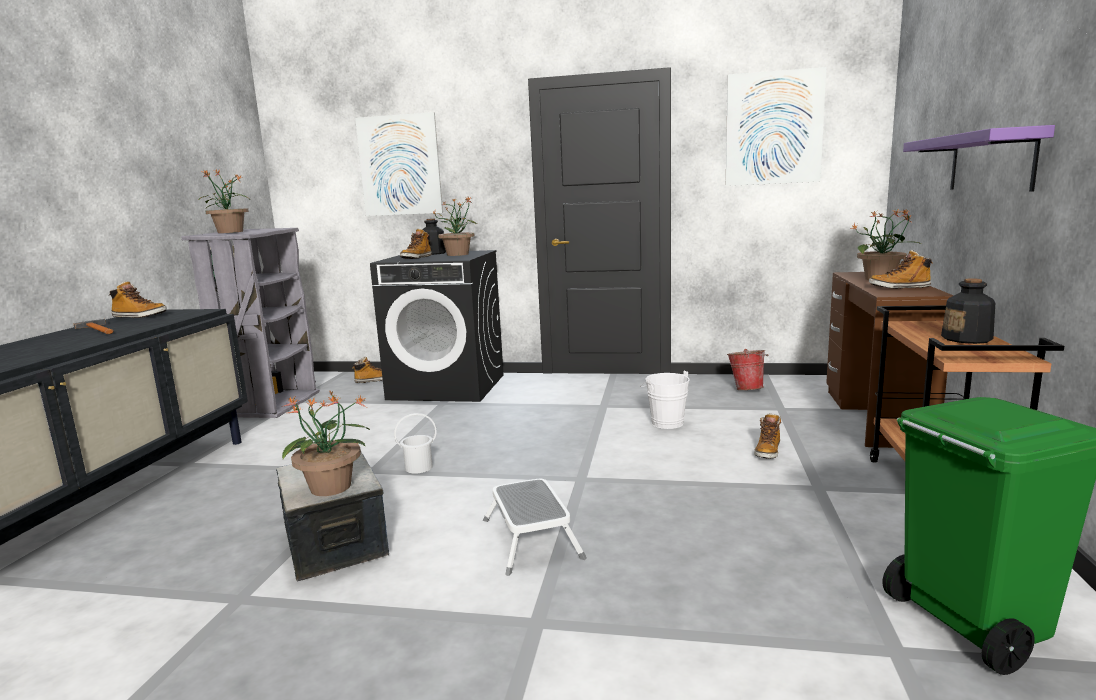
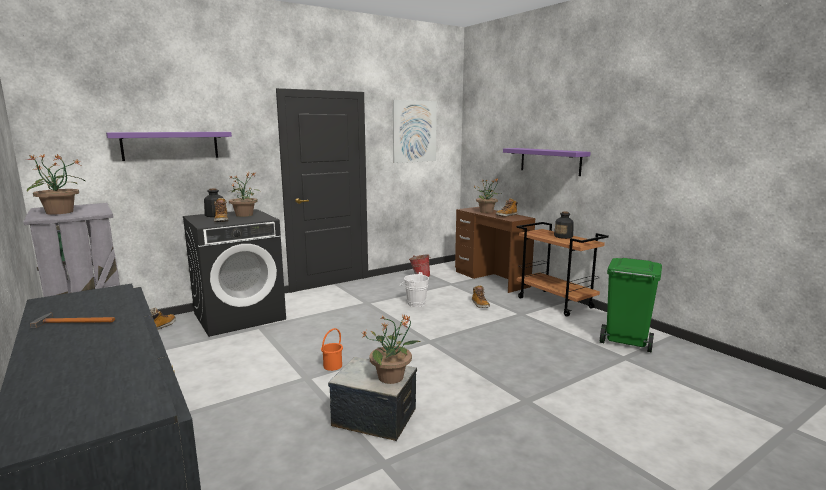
camera: 45 degrees left, 0 degrees up
(139, 316) = (60, 305): boot -> none
(400, 165) = (170, 145): picture -> purple shelf
(418, 467) = (332, 366): white bucket -> orange bucket
(530, 538) = (461, 374): grey step ladder -> none

